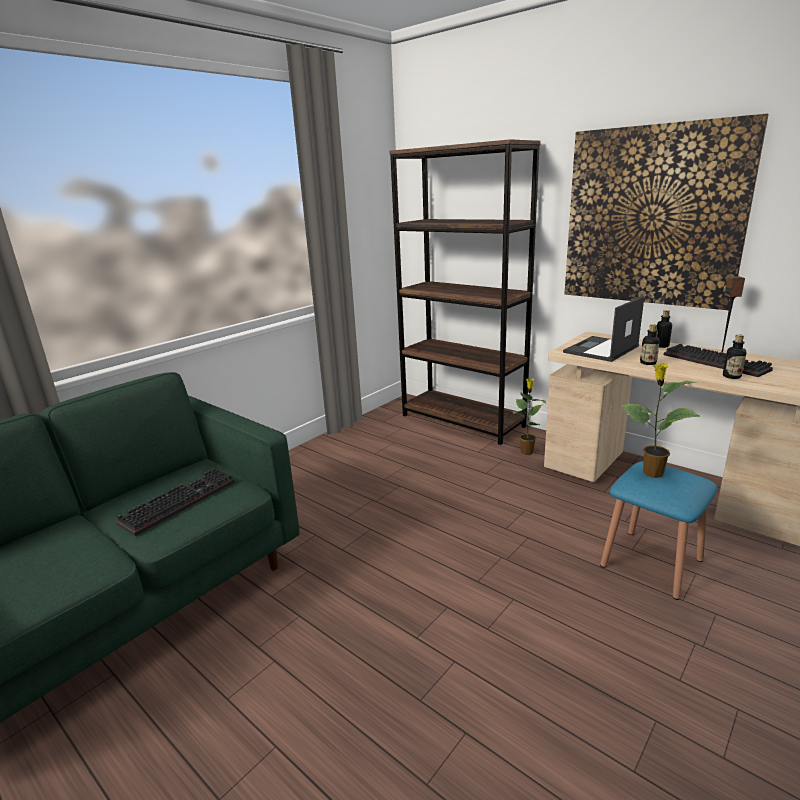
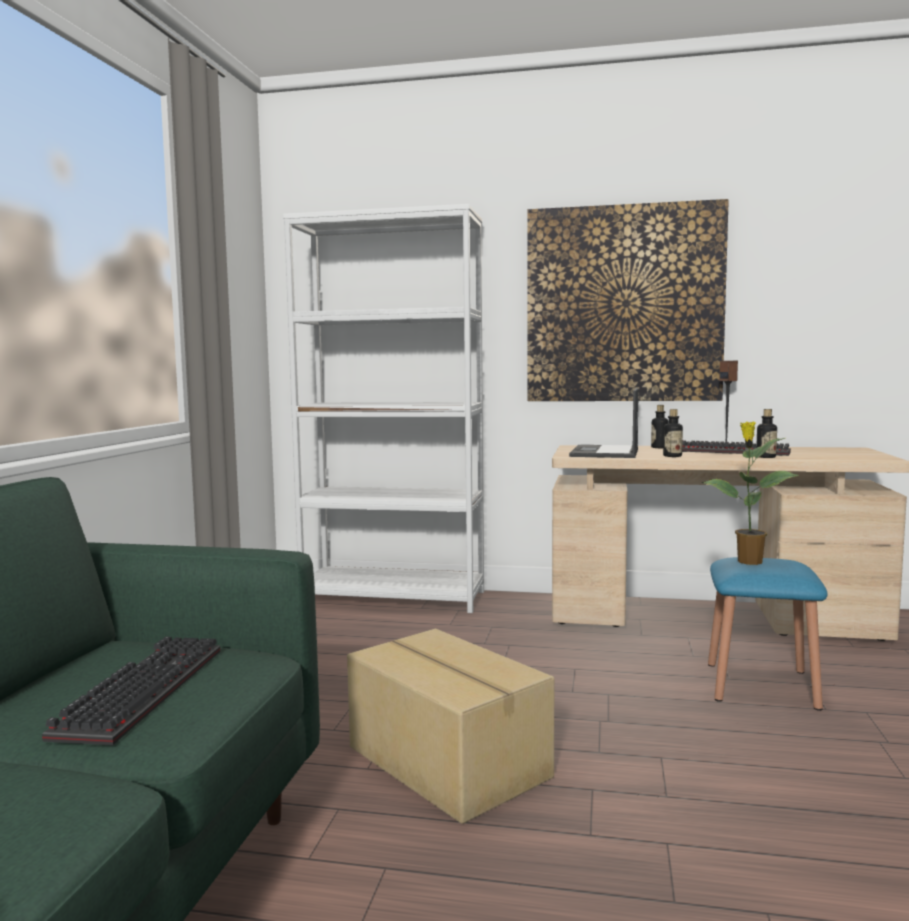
camera: 30 degrees left, 15 degrees down
(383, 559) = (446, 763): none -> cardboard box
(462, 421) = (394, 597): brown bookcase -> white bookcase
(527, 451) = (512, 614): potted plant -> none

